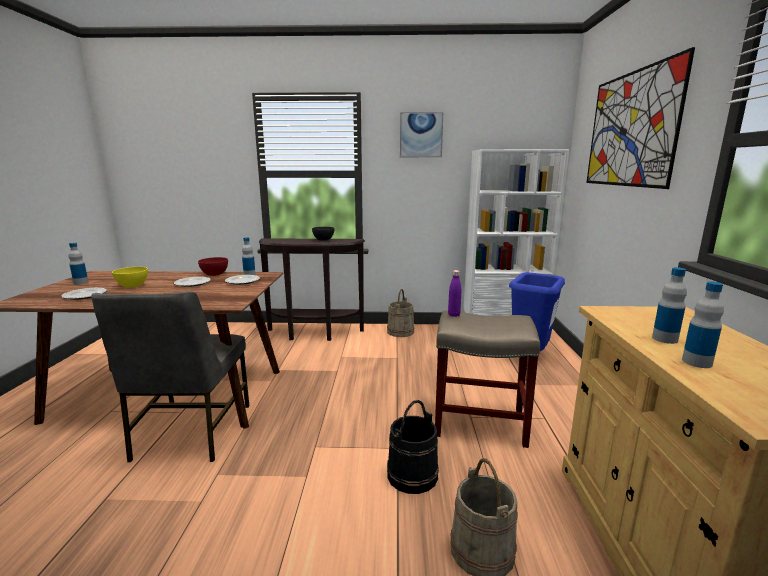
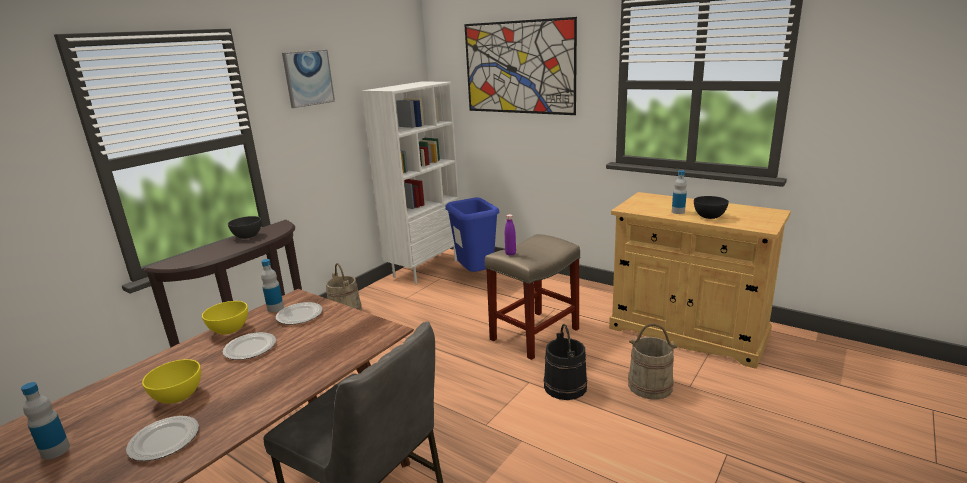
camera: 55 degrees left, 5 degrees up
(215, 274) = (230, 330): red bowl -> yellow bowl
(697, 362) = (709, 217): bottle -> black bowl

